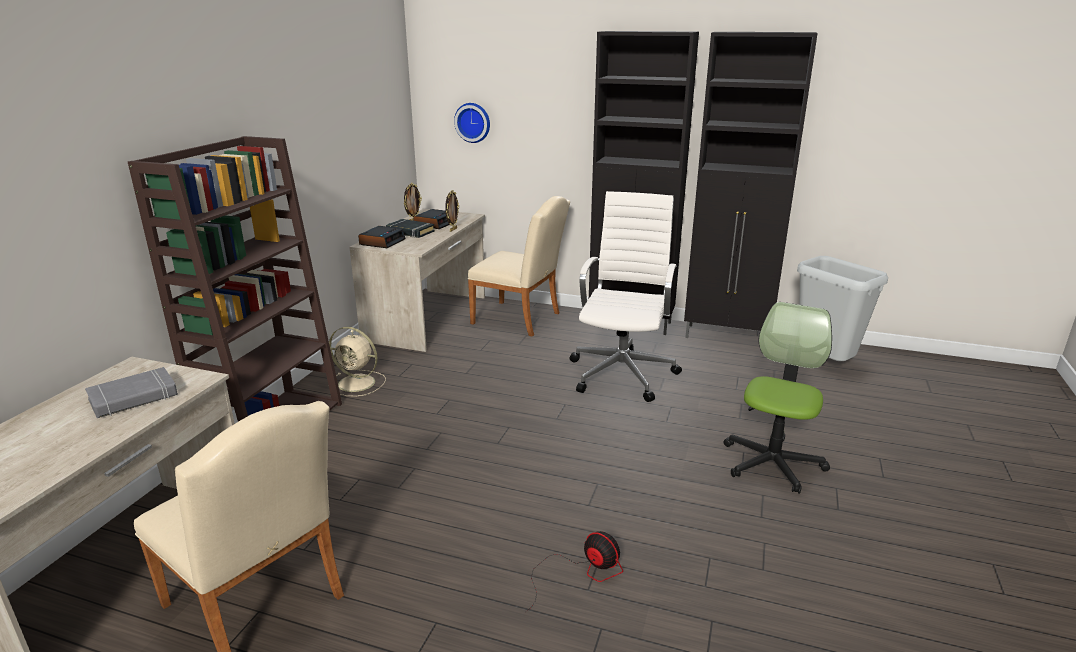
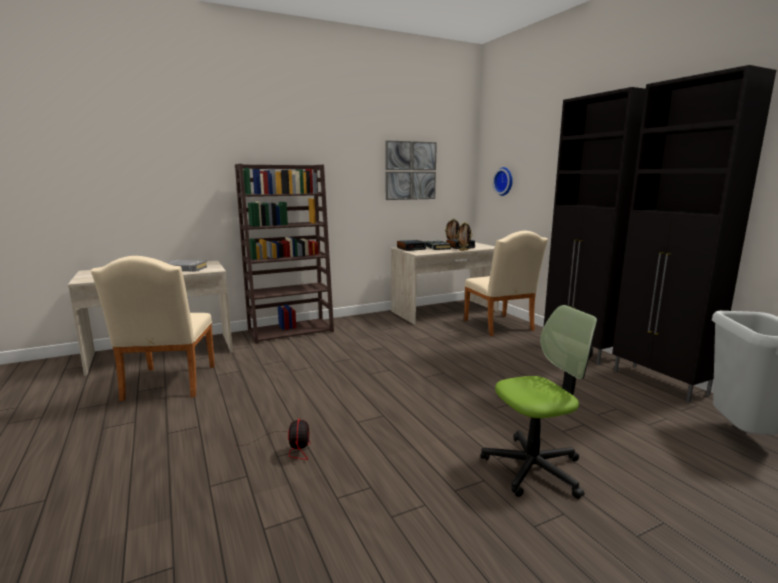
camera: 45 degrees right, 10 degrees down
(351, 119) = (410, 170): none -> picture
(358, 383) = (356, 326): beige fan -> none
(623, 372) = (517, 372): white office chair -> none

